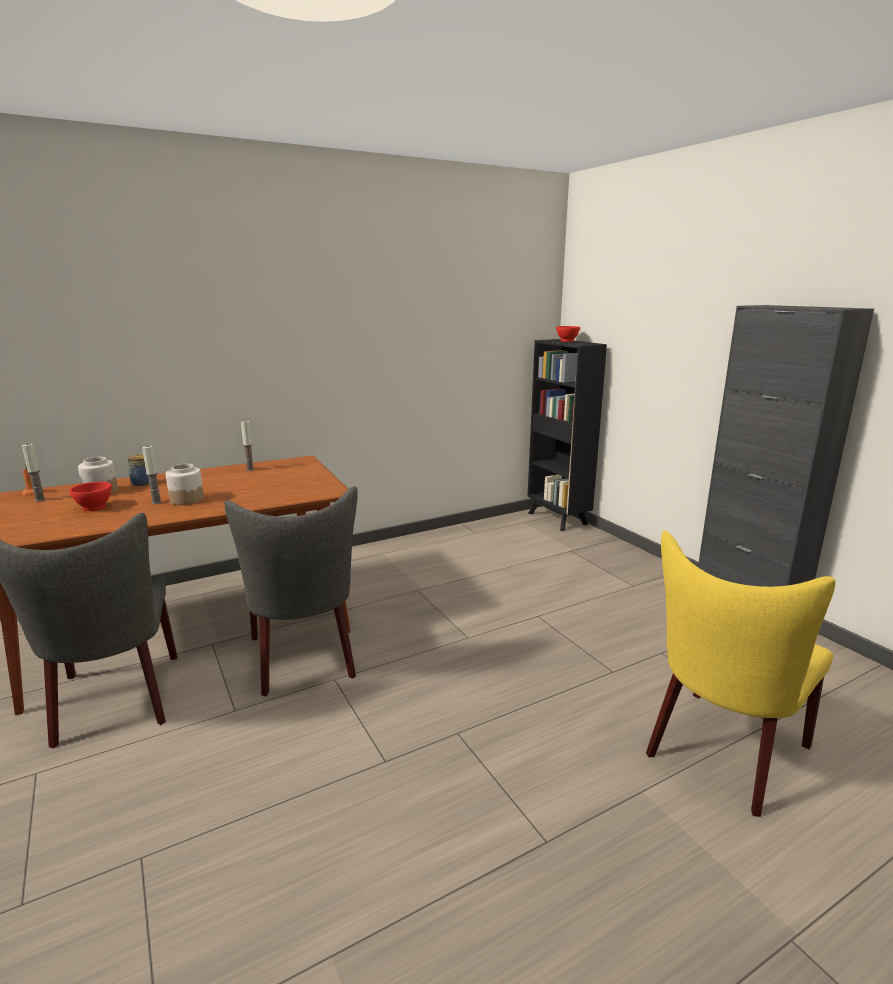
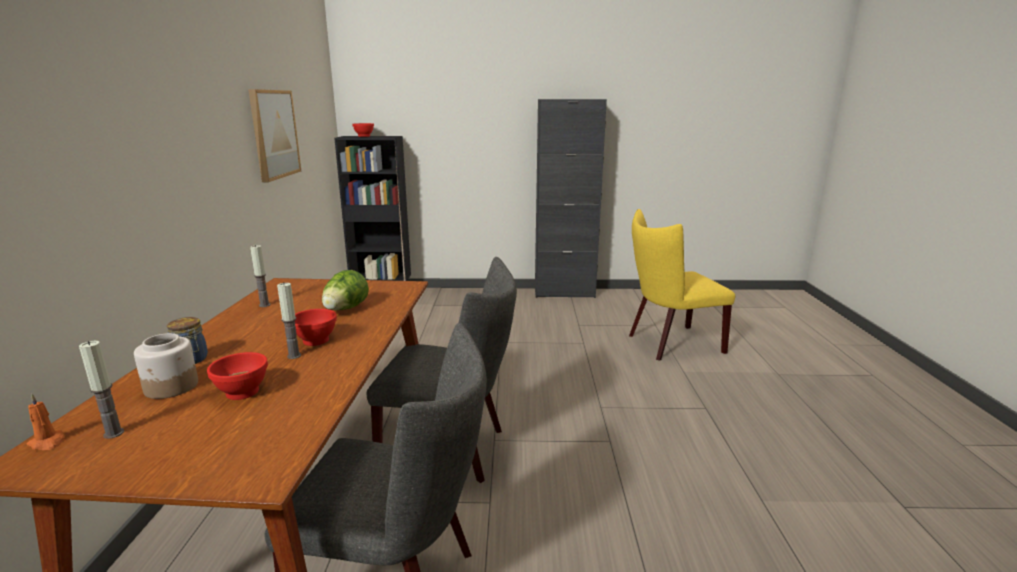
camera: 60 degrees left, 0 degrees up
(186, 500) = (315, 341): jar -> red bowl
(257, 490) = (345, 309): none -> lettuce
(409, 332) = (274, 134): none -> picture
(722, 754) = (669, 344): yellow chair -> yellow chair turned 90 degrees clockwise

